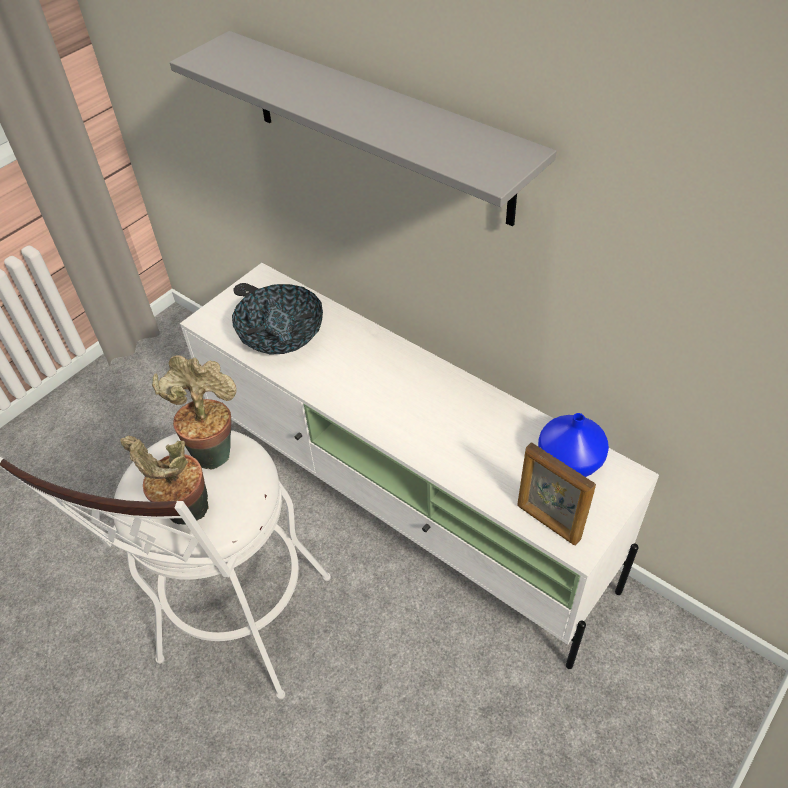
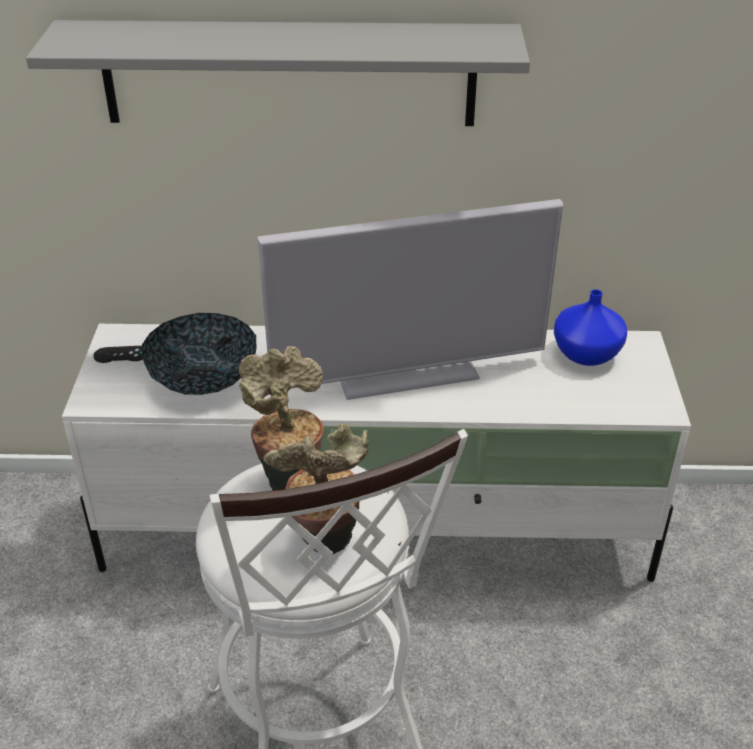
camera: 40 degrees left, 10 degrees down
(414, 405) = (407, 374): none -> television
(548, 522) = (620, 405): picture frame -> none

